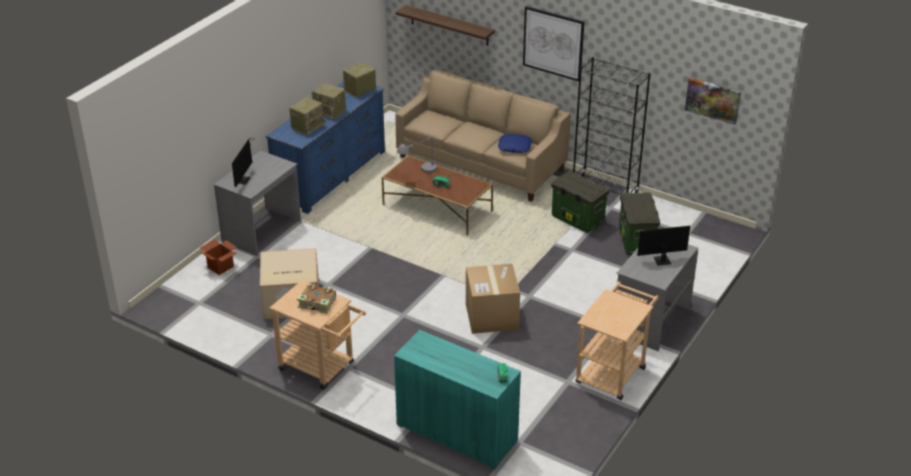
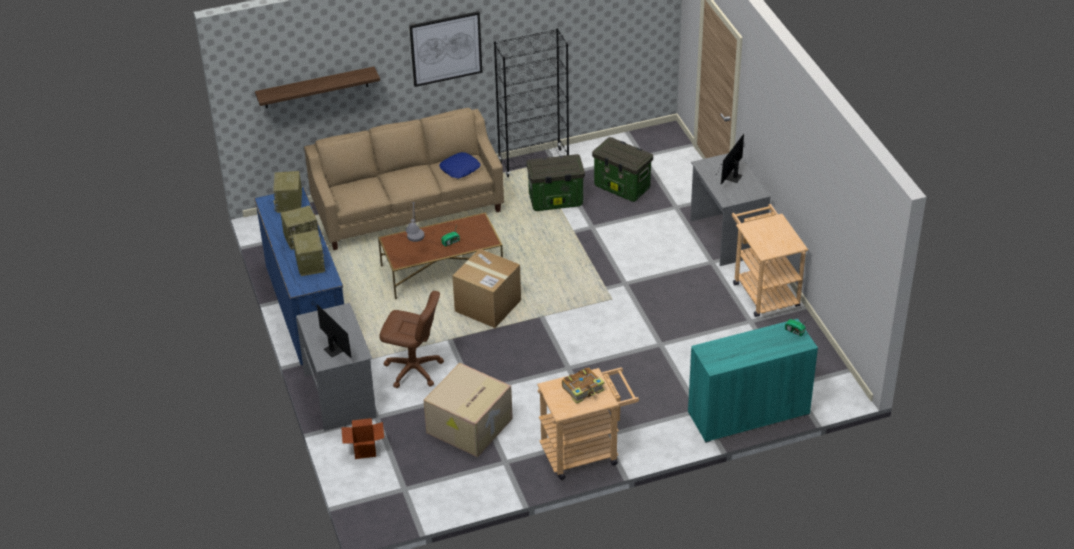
camera: 50 degrees left, 5 degrees up
(321, 247) = (413, 370): none -> brown office chair
(491, 316) = (627, 318): cardboard box -> cardboard box (488, 306)
(713, 100) = (622, 23): picture -> none

